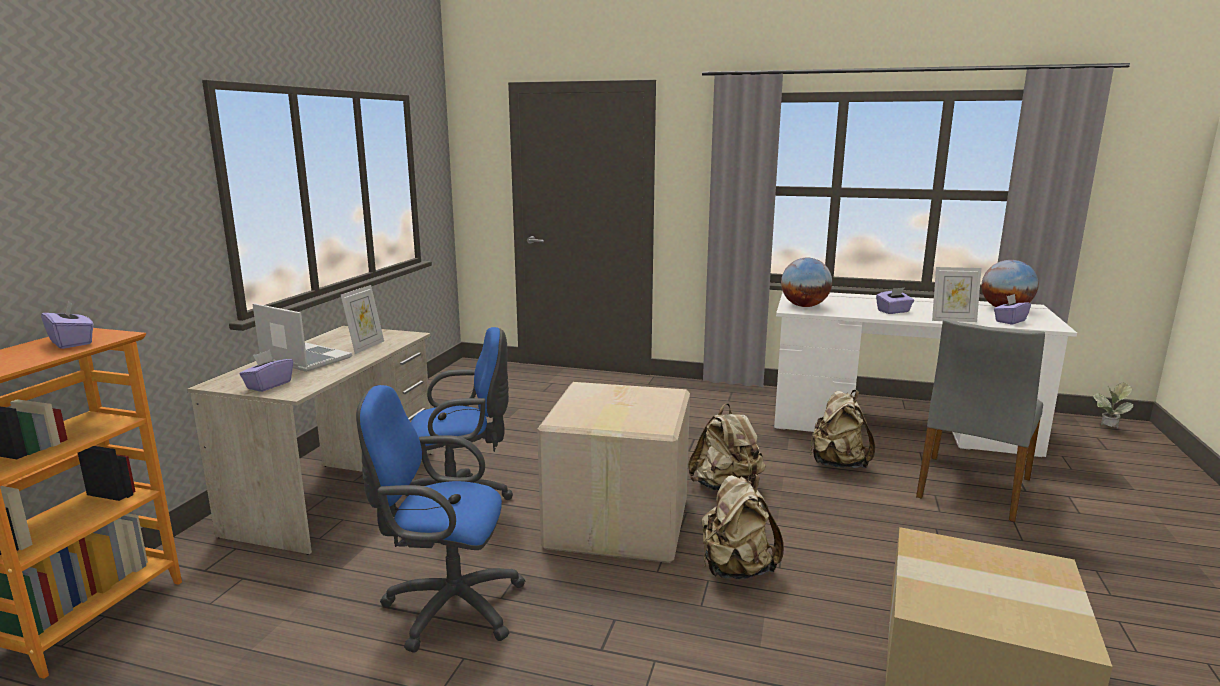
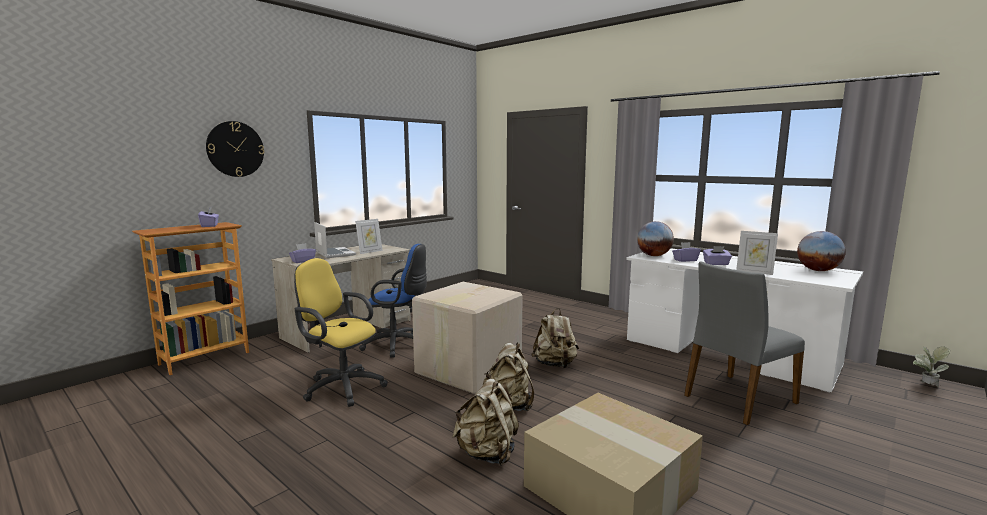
camera: 25 degrees right, 5 degrees down
(82, 168) = (235, 149): none -> wall clock
(446, 607) = (341, 387): blue office chair -> yellow office chair
(837, 464) = (648, 367): beige backpack -> beige backpack (487, 454)
(1010, 321) = (804, 277): purple tissue box -> purple tissue box (685, 260)

